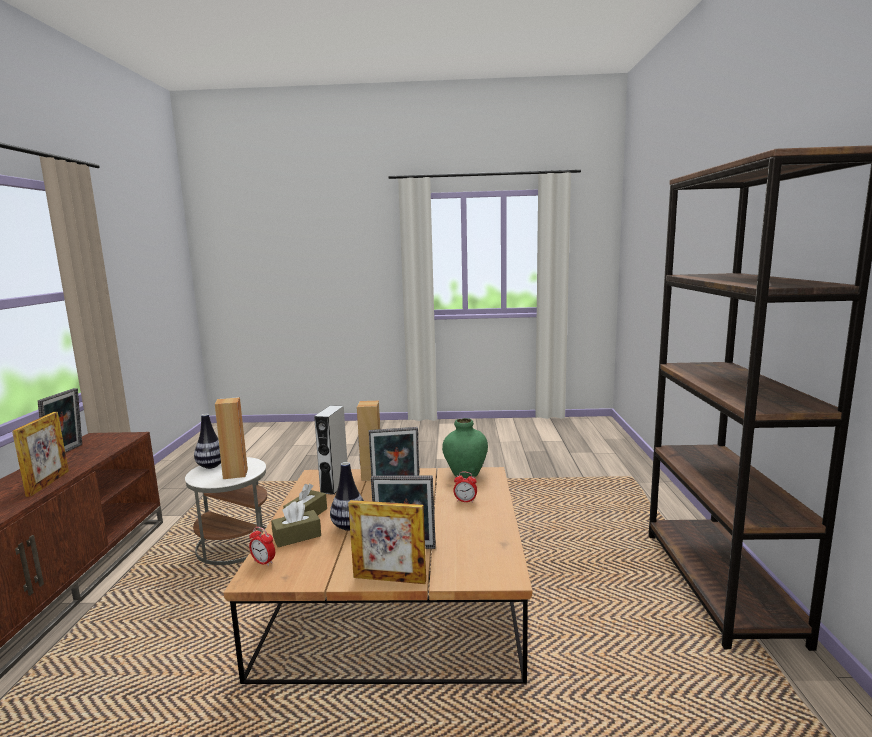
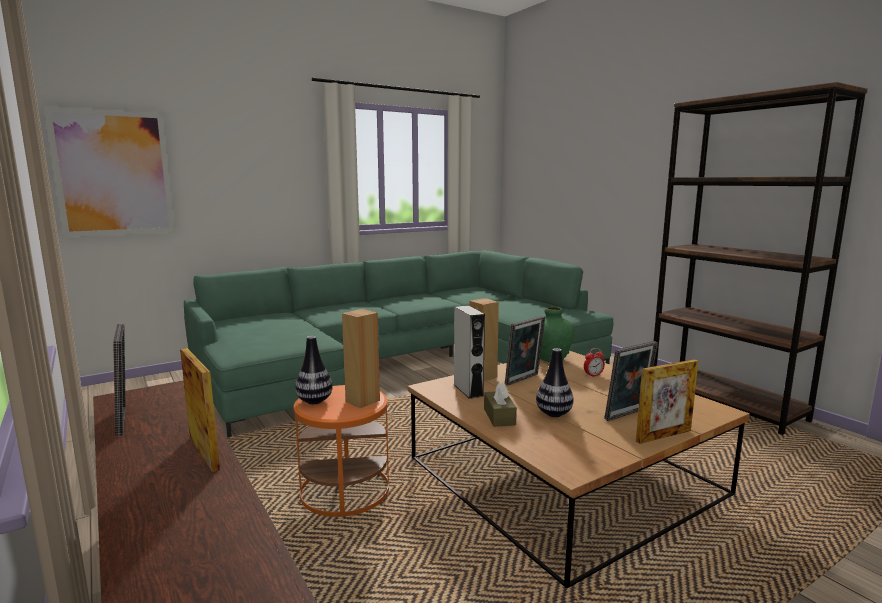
camera: 35 degrees left, 0 degrees up
(235, 545) = (344, 491): white side table -> orange side table
(239, 267) = (114, 173): none -> picture
(263, 562) = (550, 458): alarm clock -> none
(297, 536) = (530, 433): brown tissue box -> none
(437, 450) = (403, 364): none -> green sofa

